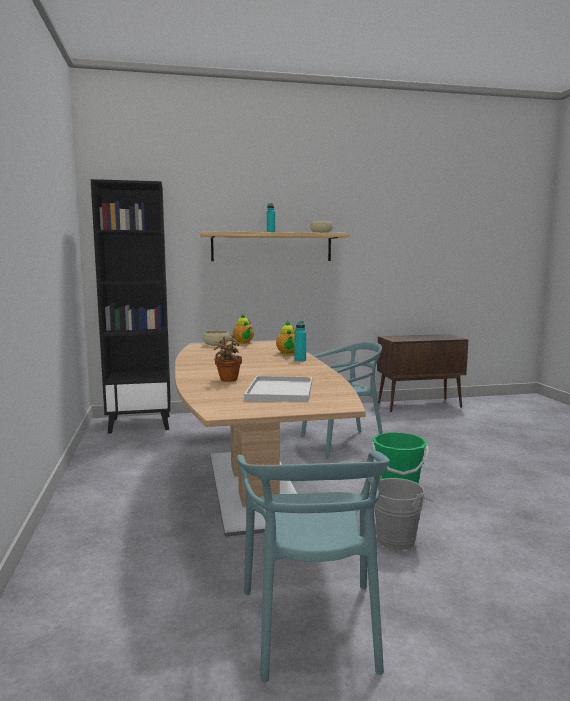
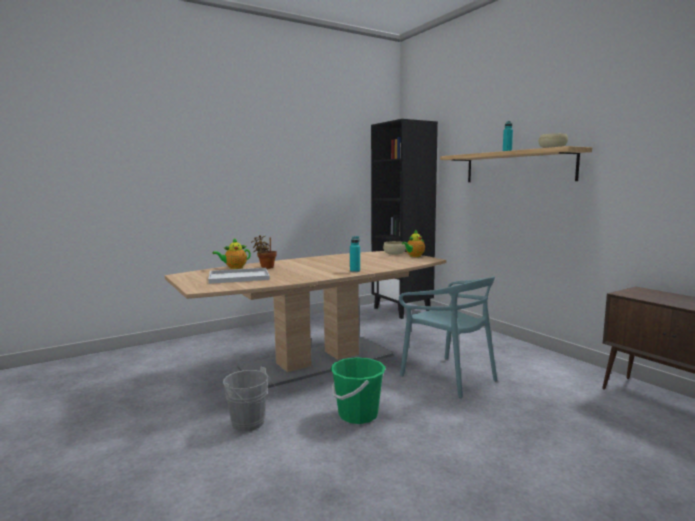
camera: 70 degrees right, 0 degrees up
(288, 353) = (380, 267): teapot -> teapot (234, 268)
(312, 626) = (136, 407): turquoise chair -> none

